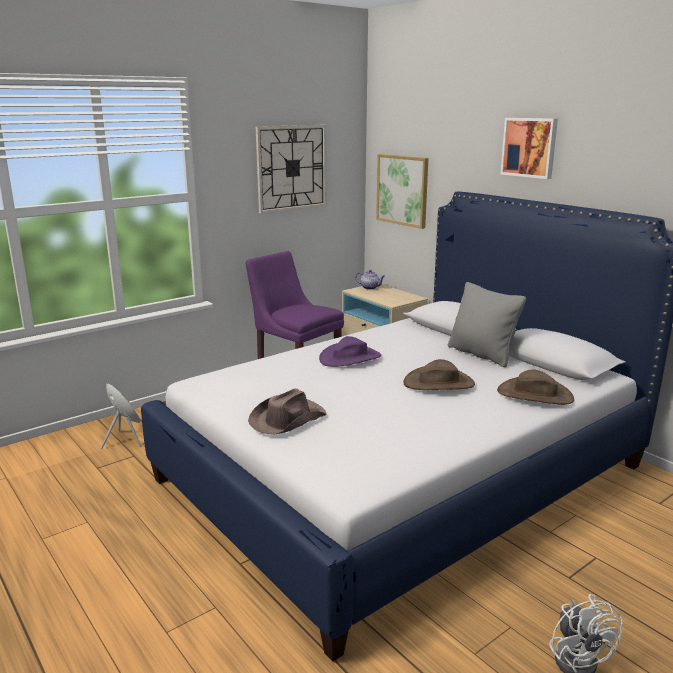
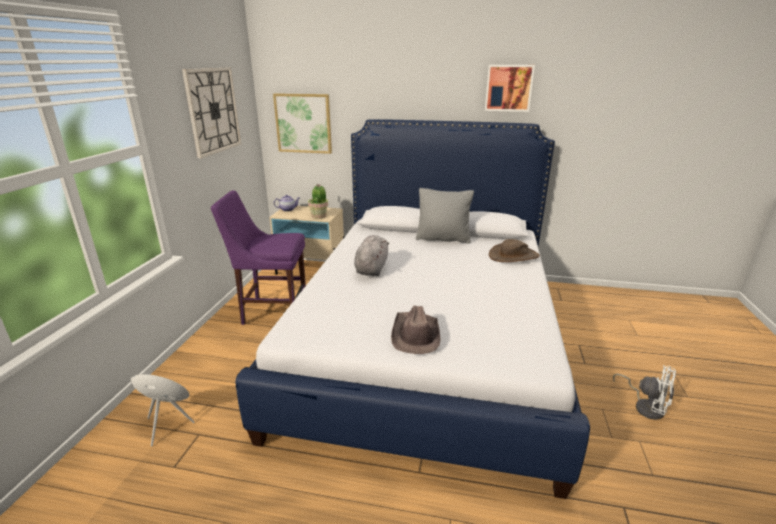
camera: 40 degrees left, 5 degrees up
(350, 358) = (372, 268): purple hat -> grey plush toy
(389, 300) = (319, 216): none -> potted plant
(439, 383) = (456, 267): brown hat -> none
(530, 147) = (426, 81): picture -> picture (508, 88)

